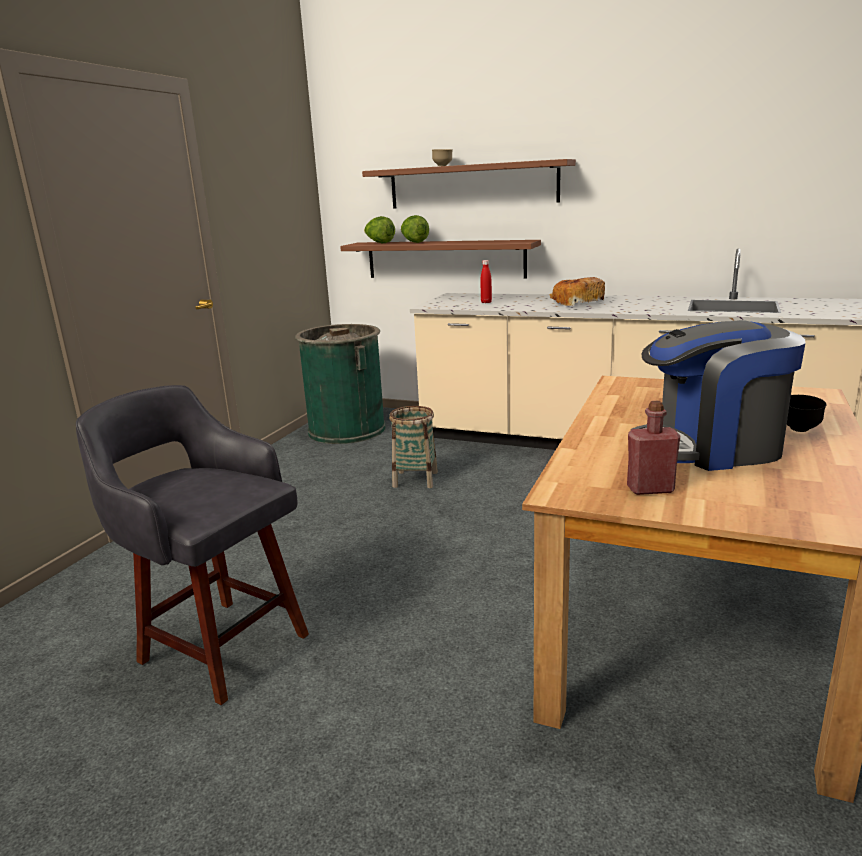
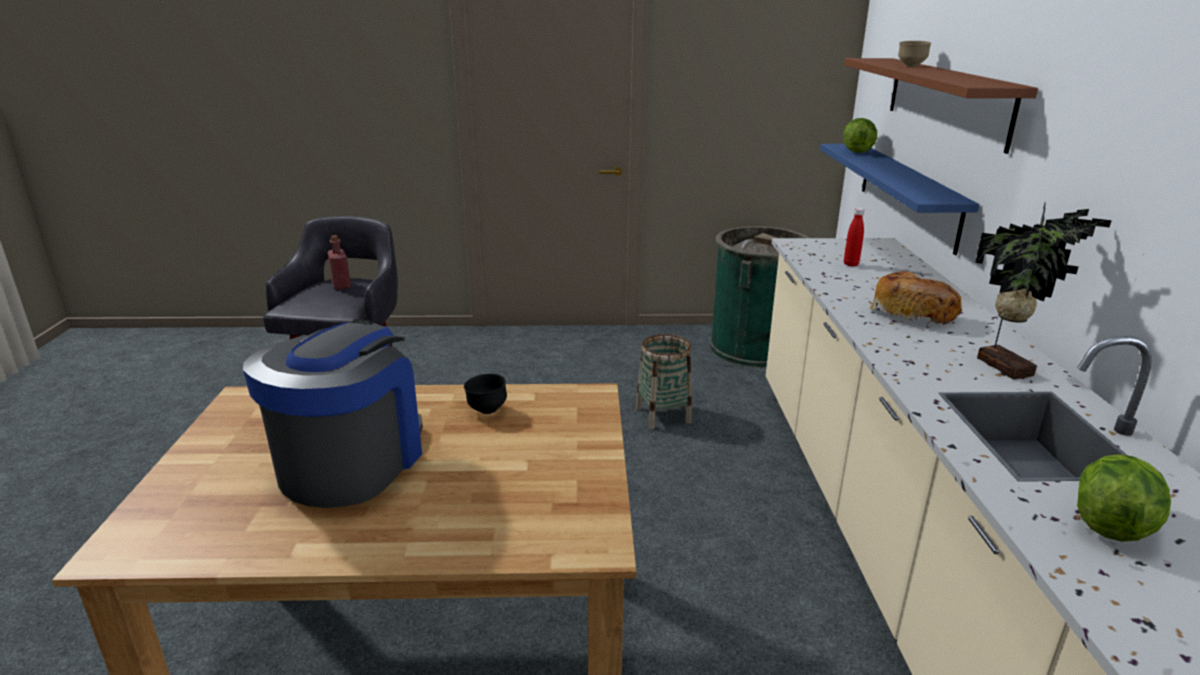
camera: 65 degrees right, 5 degrees up
(414, 242) = (878, 161): lettuce -> lettuce (1111, 523)
(445, 259) = (907, 194): brown shelf -> blue shelf
(650, 489) = (242, 435): red bottle -> red bottle (341, 285)
(659, 300) = (1006, 366): none -> potted plant
(710, 447) = (352, 462): coffee machine -> coffee machine turned 45 degrees clockwise
(799, 430) = (418, 521): black bowl -> black bowl (486, 410)

